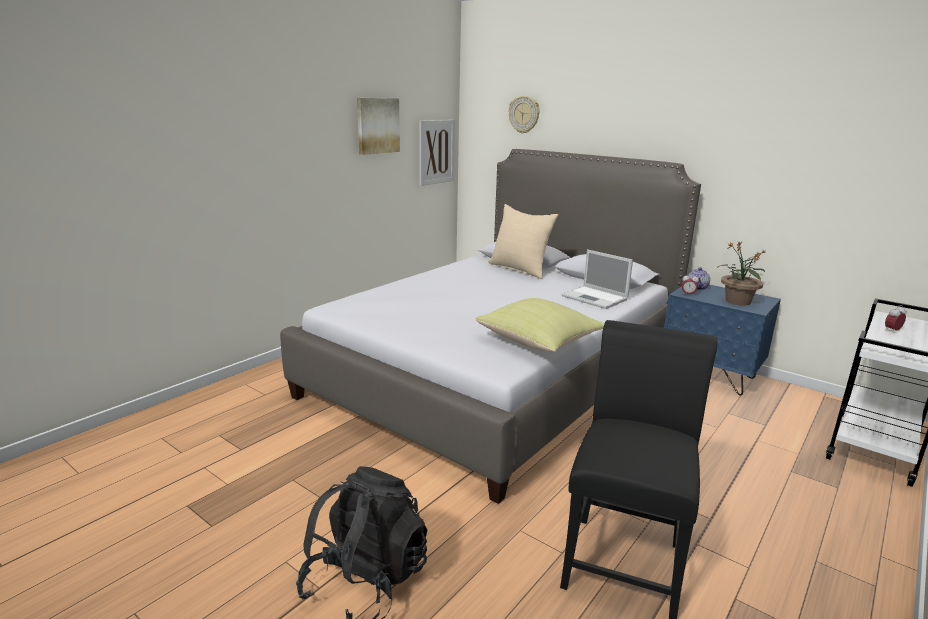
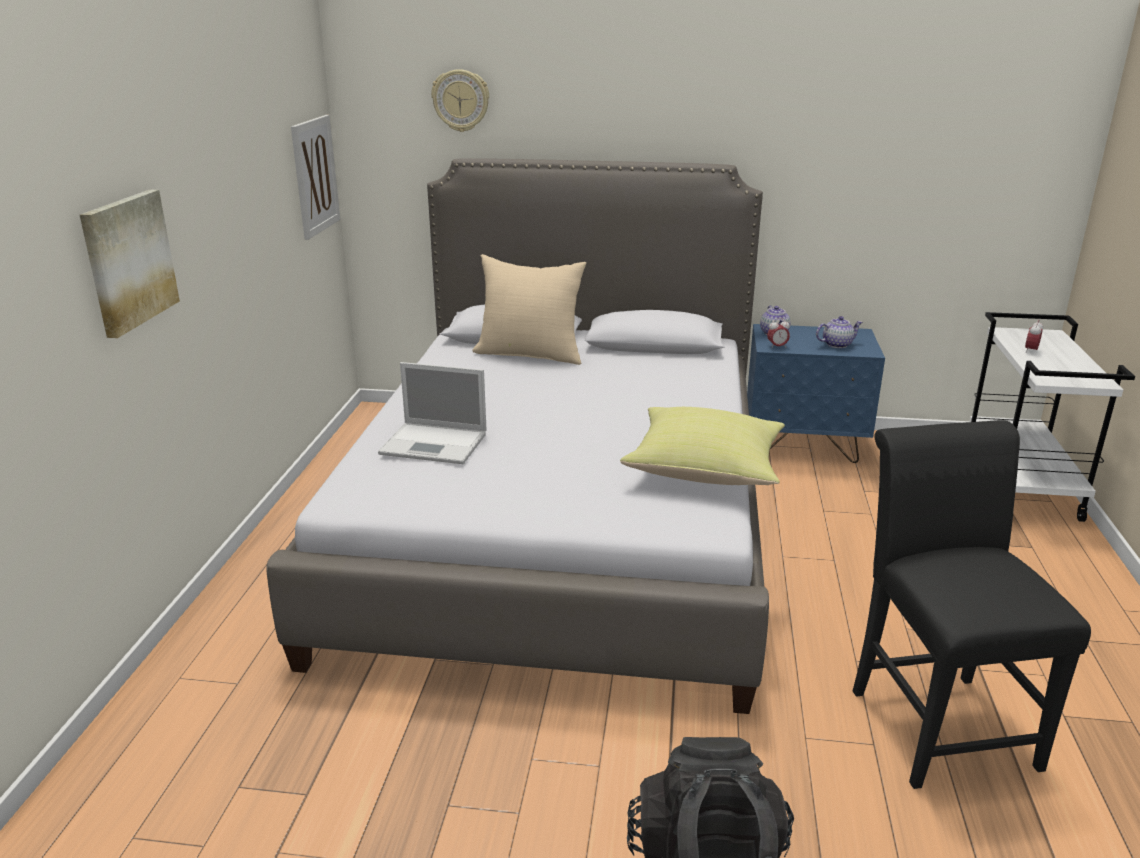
camera: 30 degrees left, 5 degrees up
(377, 125) = (246, 148): picture -> picture (128, 261)
(595, 298) = (683, 379): laptop -> laptop (436, 444)
(737, 301) = (837, 344): potted plant -> teapot

